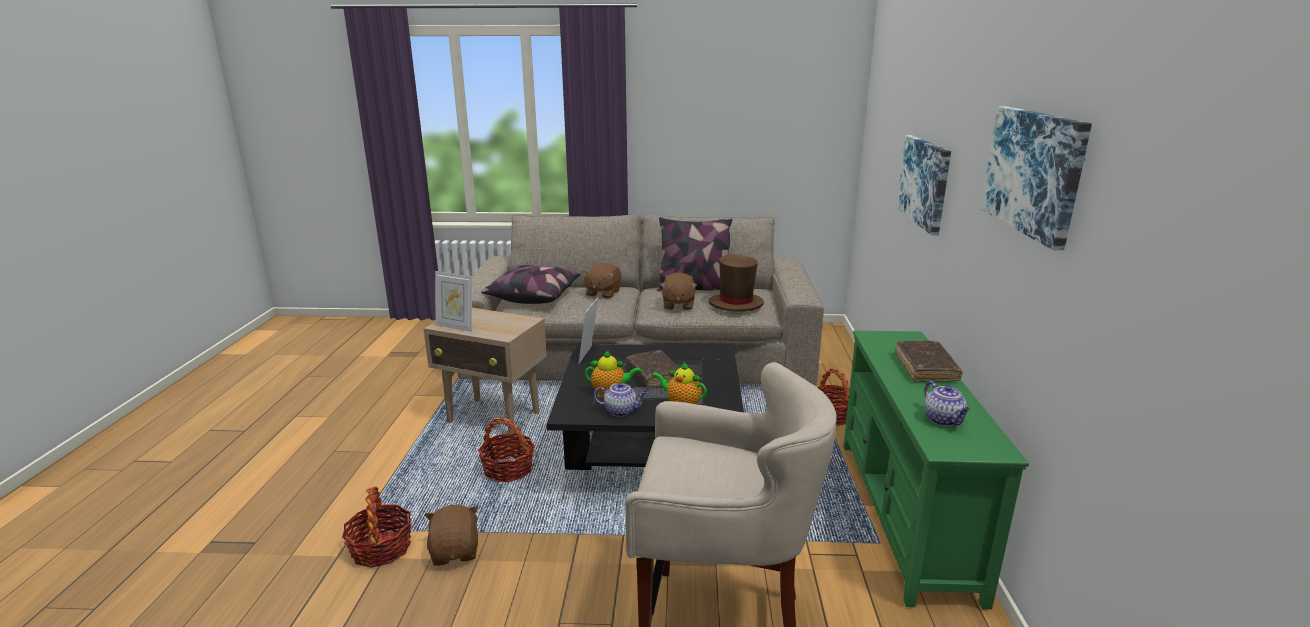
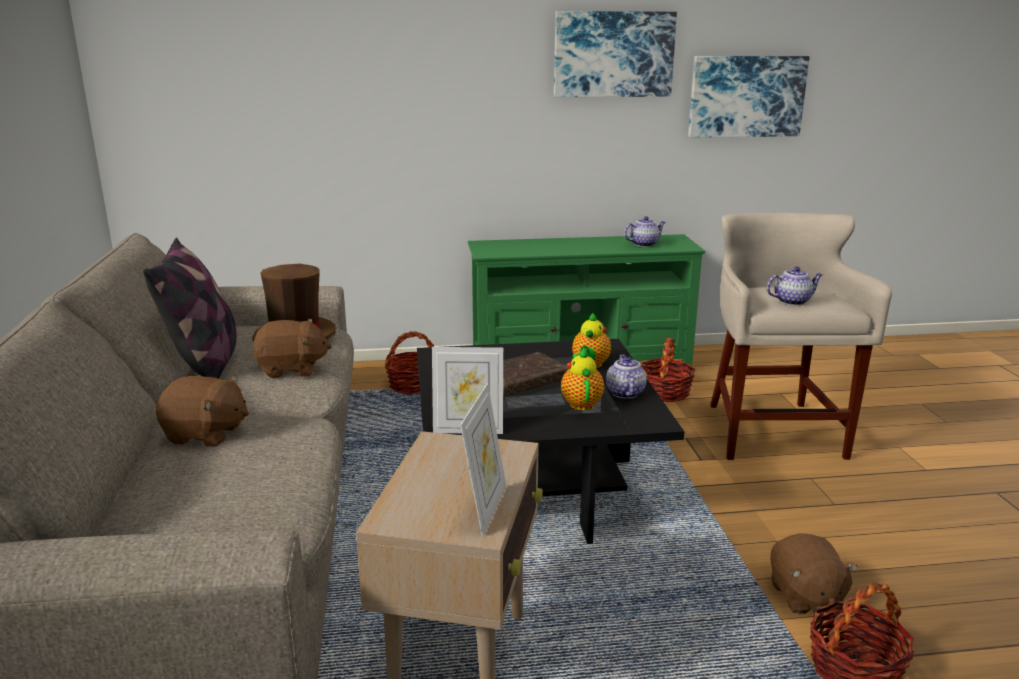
camera: 100 degrees left, 0 degrees up
(456, 552) = (805, 596): brown plush toy -> brown plush toy turned 75 degrees counterclockwise
(508, 469) = (614, 596): basket -> basket (665, 392)
(534, 296) = (205, 505): pillow -> none
(679, 459) = (792, 301): none -> teapot
(925, 182) = (393, 106): picture -> picture (746, 96)
(925, 368) = (554, 243): brown book -> none

